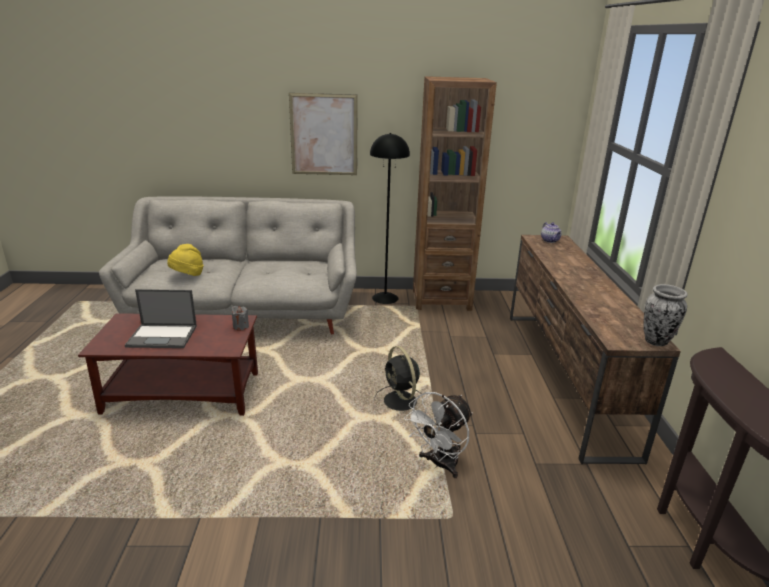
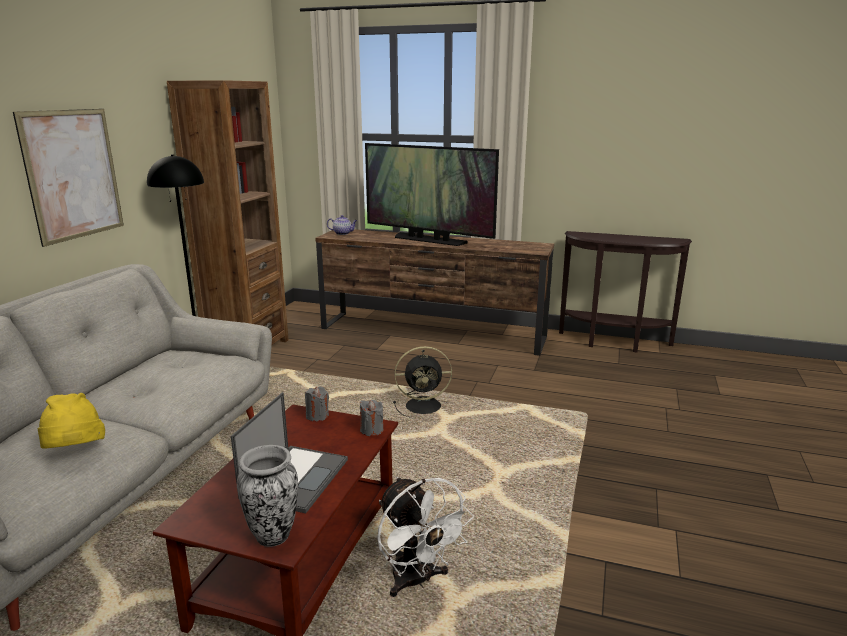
camera: 70 degrees left, 5 degrees down
(224, 349) = (371, 430): none -> grey candle
(439, 464) = (523, 406): white fan -> white fan (417, 581)
(581, 278) = (429, 240): none -> television
(656, 341) = (540, 244): vase -> vase (273, 535)

